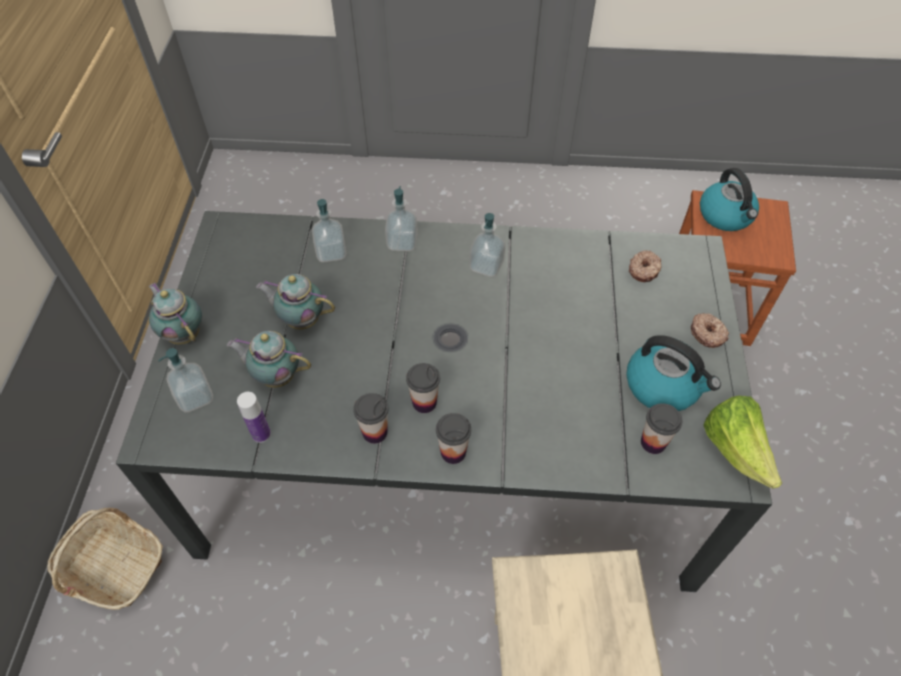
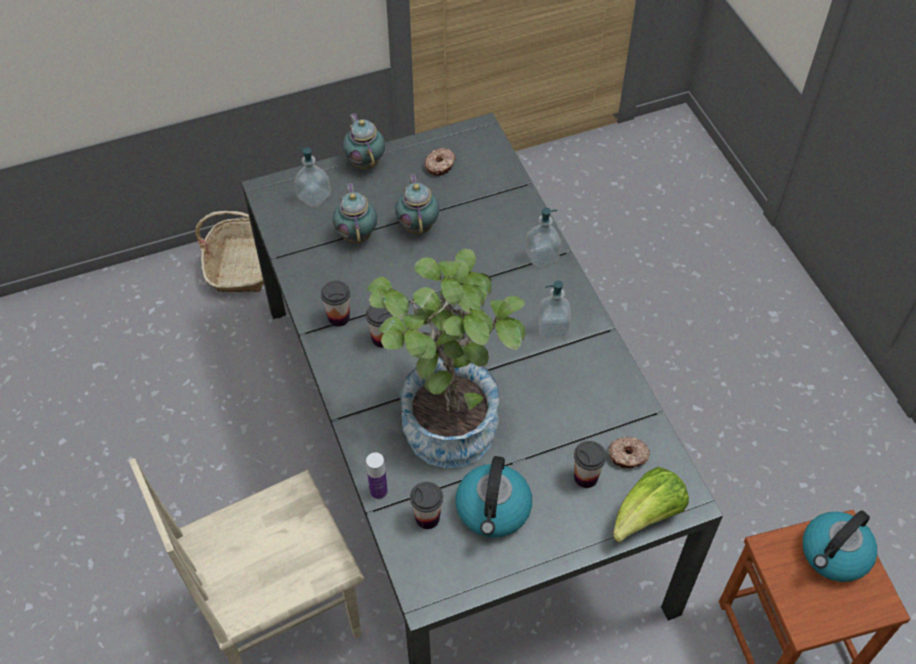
camera: 65 degrees right, 0 degrees up
(183, 333) = (365, 162): teapot -> teapot turned 45 degrees counterclockwise
(261, 434) = (302, 249): bottle -> bottle (378, 491)
(331, 252) = (499, 213): soap dispenser -> none
(453, 452) = (346, 375): cup -> cup (586, 477)
(545, 381) = (449, 416): none -> potted plant
(707, 333) = (578, 532): donut -> donut (440, 165)
(735, 450) = (452, 587): lettuce -> lettuce (646, 516)

